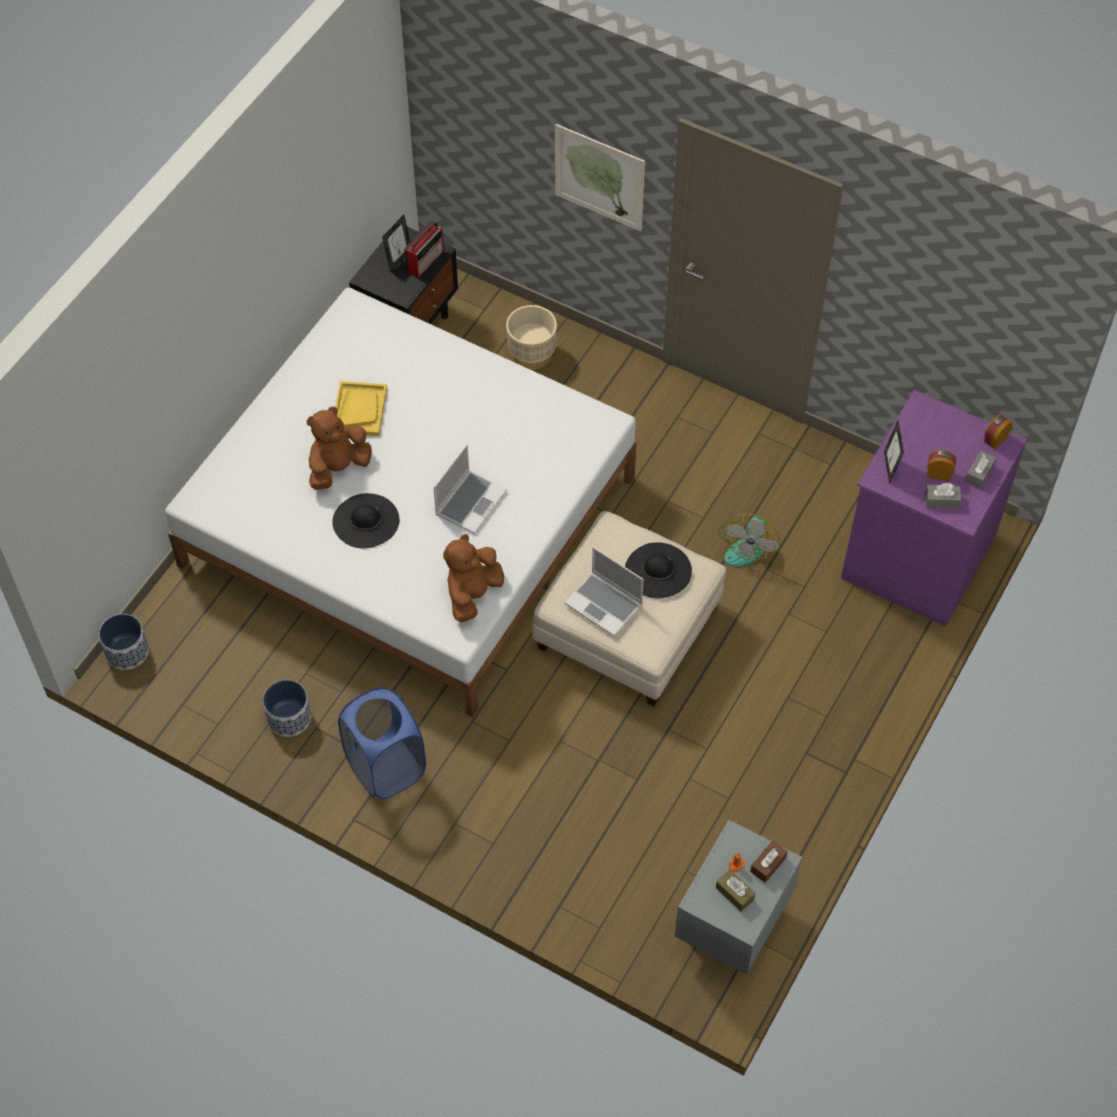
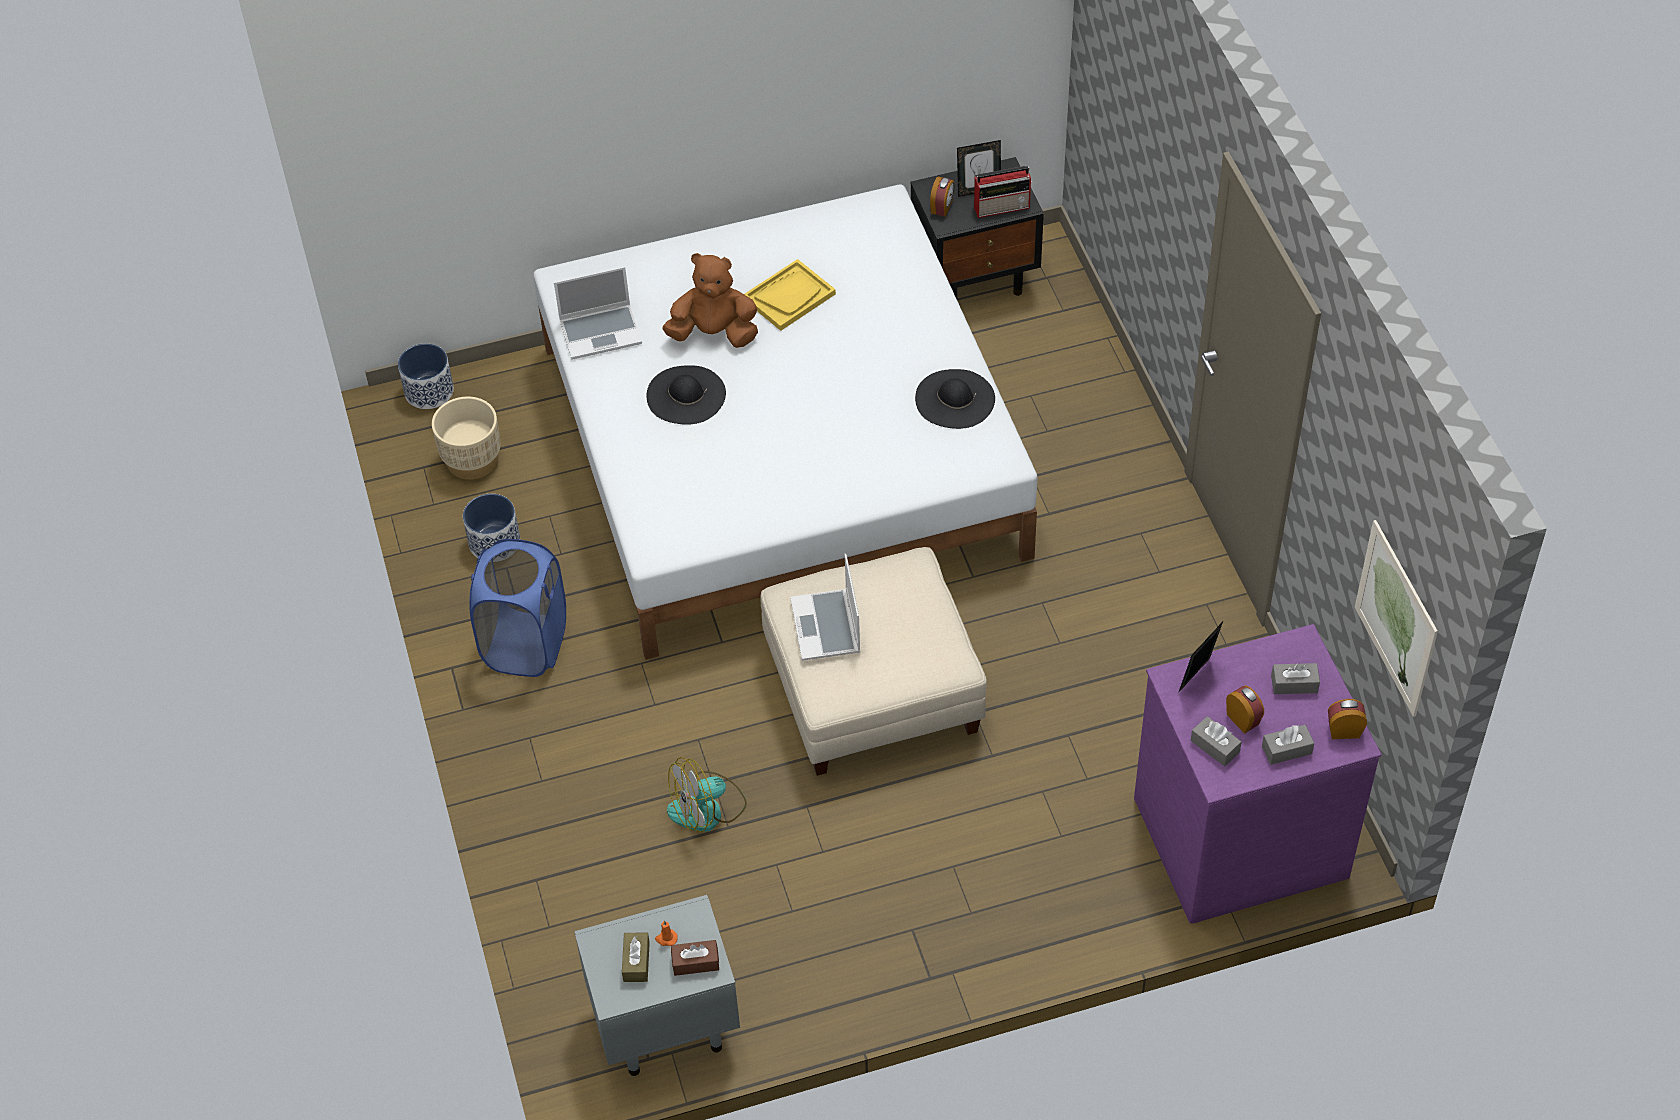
camera: 45 degrees right, 5 degrees down
(388, 285) = (942, 207): none -> alarm clock
(470, 502) = (795, 443): laptop -> laptop (601, 332)
(472, 594) = (705, 523): brown plush toy -> none
(531, 354) = (1061, 380): beige planter -> beige planter (472, 460)
(599, 177) = (1170, 196): picture -> picture (1396, 618)
(658, 570) = (911, 633): black hat -> black hat (955, 399)
(746, 546) = (1072, 699): fan -> fan (707, 809)
(942, 432) = (1294, 684): none -> grey tissue box

